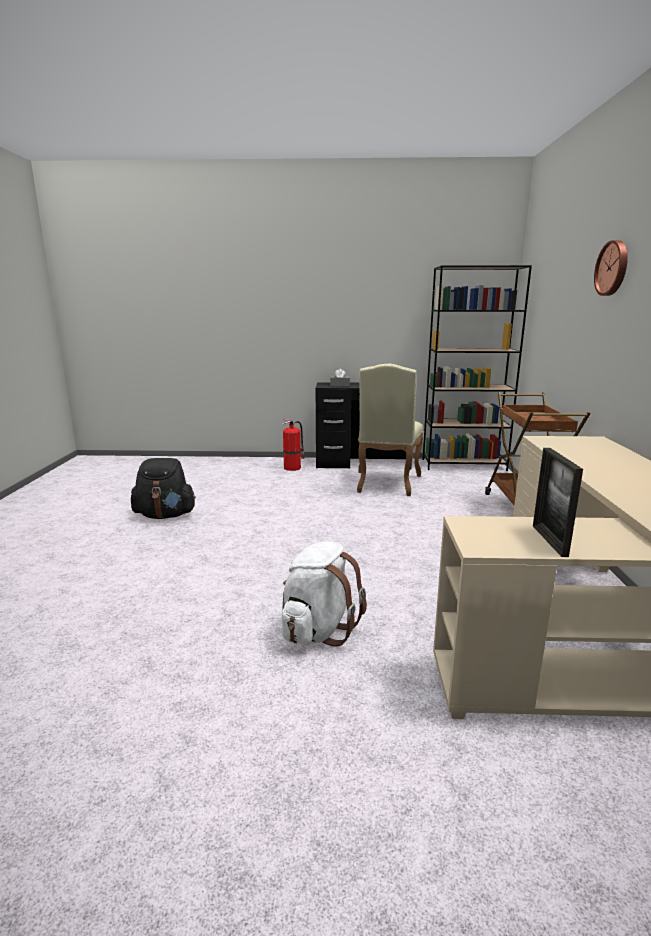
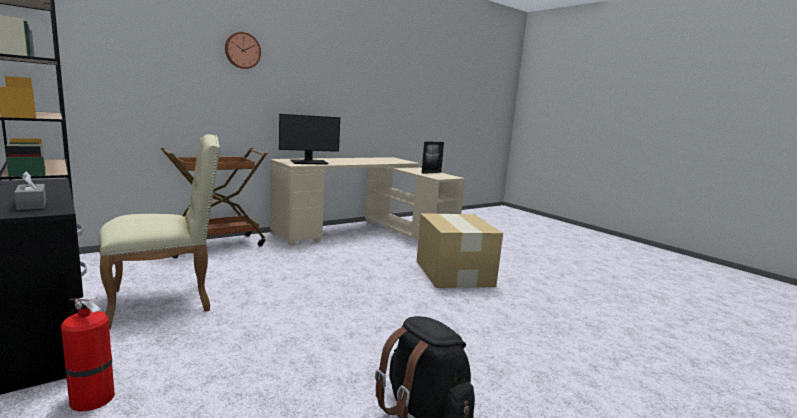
camera: 130 degrees left, 5 degrees down
(318, 629) = (454, 272): white backpack -> cardboard box
(573, 447) = (309, 162): none -> monitor

